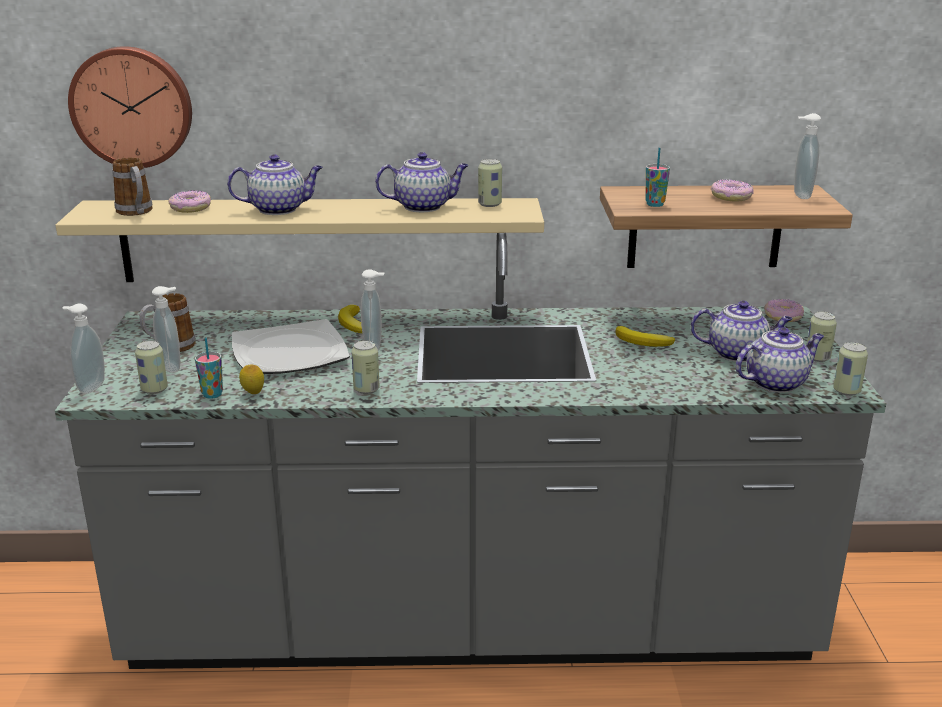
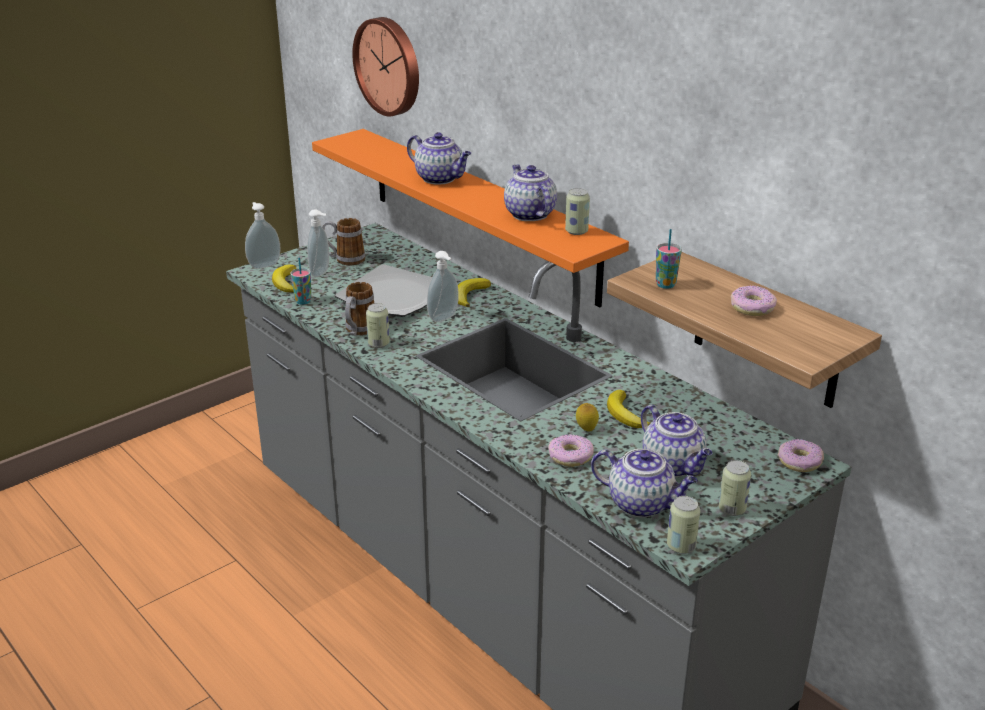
camera: 50 degrees right, 5 degrees up
(136, 212) = (364, 149): mug -> mug (359, 331)
(154, 389) = (286, 283): can -> banana
(191, 208) = (398, 157): donut -> donut (570, 456)
(253, 394) = (321, 312): lemon -> lemon (586, 430)
(313, 240) = (480, 213): beige shelf -> orange shelf
(424, 206) = (528, 214): teapot -> teapot turned 150 degrees counterclockwise
(799, 195) = (821, 335): soap dispenser -> none

